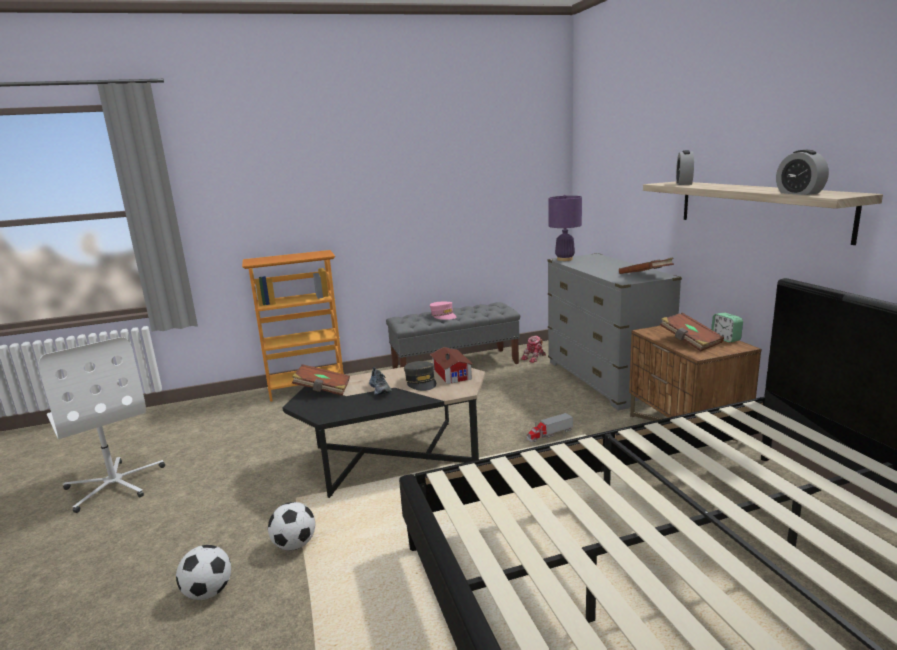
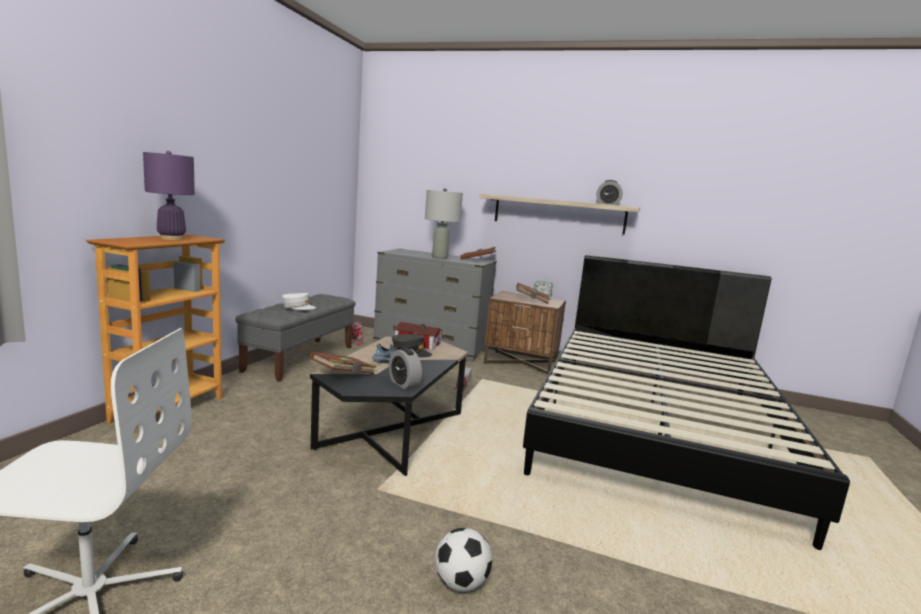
camera: 55 degrees left, 5 degrees down
(295, 545) = (450, 515): football -> none
(443, 315) = (298, 307): pink cap -> white cap
(564, 259) = (391, 251): purple table lamp -> purple table lamp (171, 239)
(602, 269) = (439, 257): none -> grey table lamp
(683, 183) = (507, 195): alarm clock -> alarm clock (404, 383)

